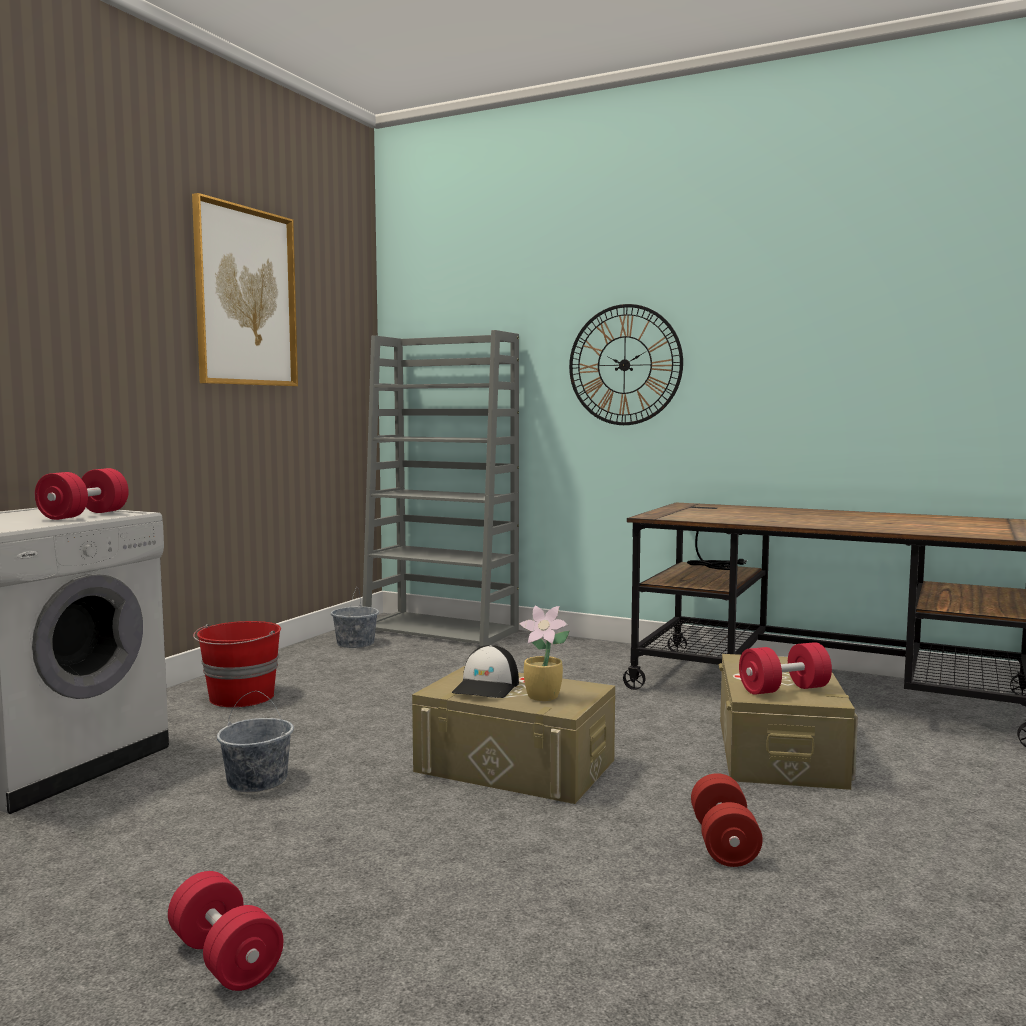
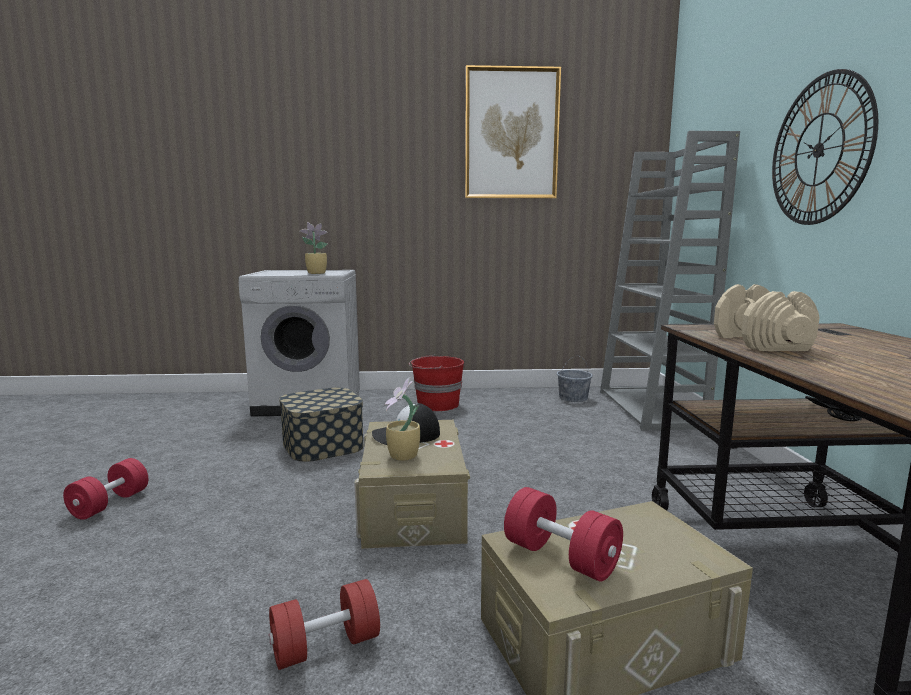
camera: 60 degrees right, 5 degrees up
(84, 515) = (315, 273): red dumbbell -> potted plant
(256, 780) = (323, 444): grey bucket -> storage box
(723, 518) = (759, 342): none -> beige dumbbell

